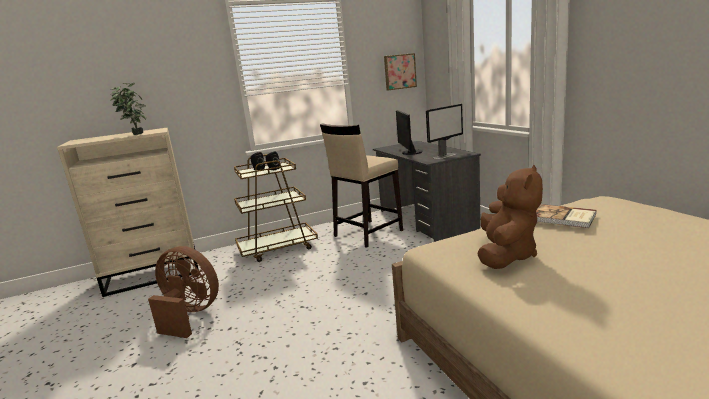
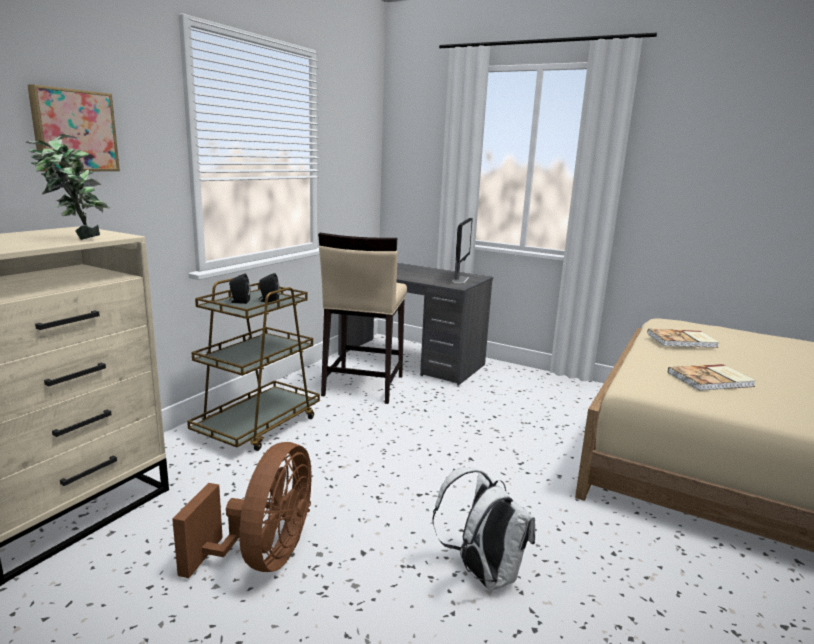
camera: 40 degrees left, 0 degrees up
(189, 315) = (263, 557): brown fan -> brown fan turned 120 degrees clockwise
(267, 361) = (482, 573): none -> white backpack
(399, 71) = (362, 168): picture -> picture (74, 131)
(409, 153) = (405, 275): monitor -> none
(506, 255) = (711, 380): brown plush toy -> book

